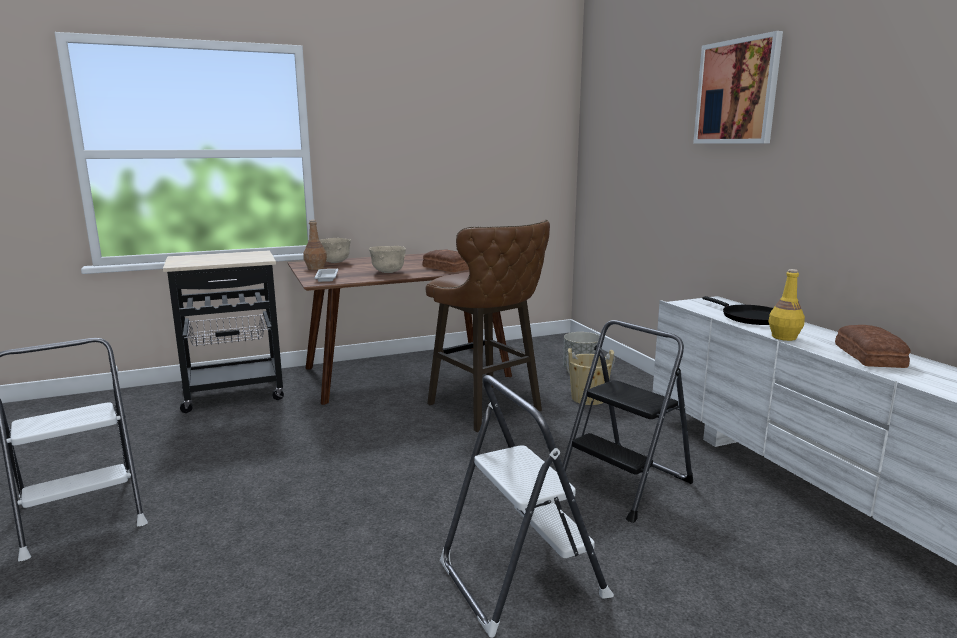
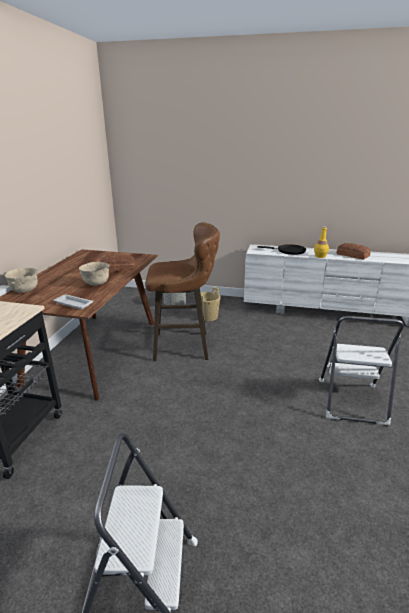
camera: 55 degrees left, 10 degrees up
(316, 268) = (32, 301): brown bottle -> none
(628, 481) = (294, 343): black step ladder -> none
(737, 92) = (253, 137): picture -> none

